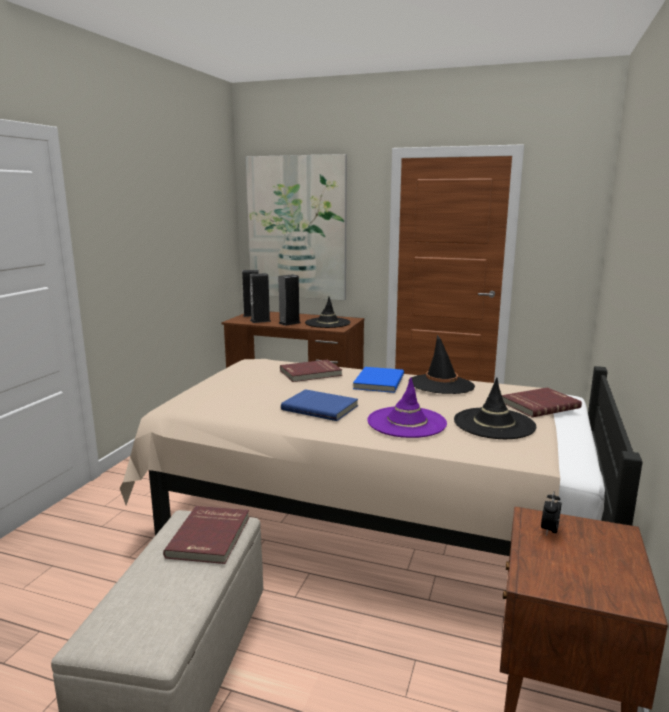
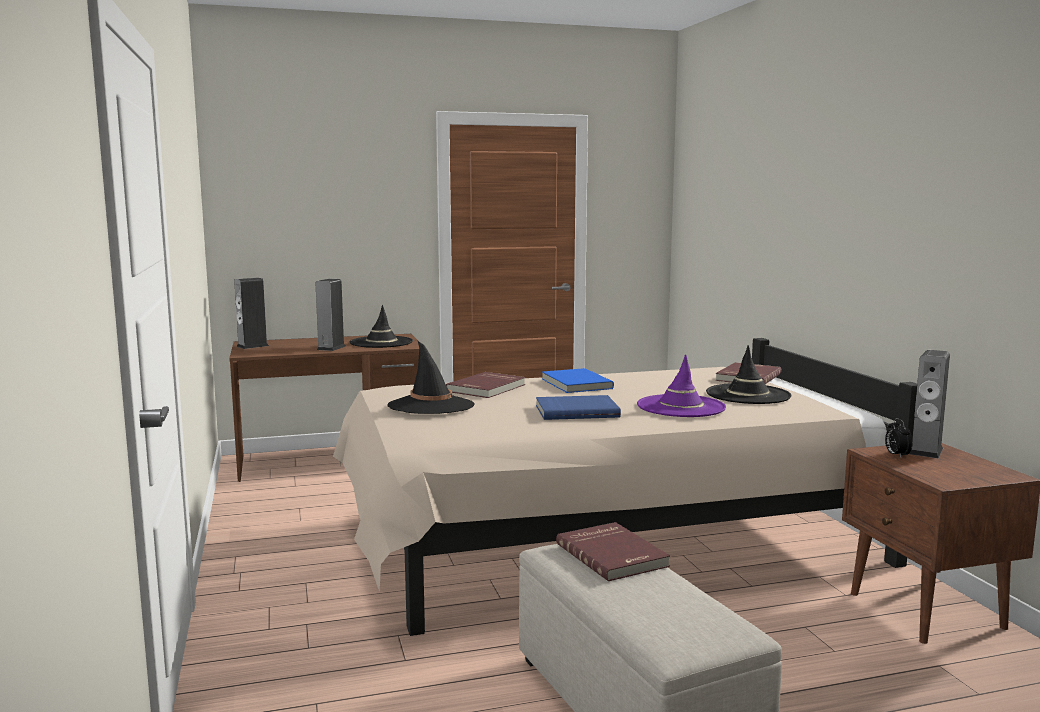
camera: 35 degrees left, 5 degrees down
(260, 321) = (284, 350): speaker -> speaker (926, 451)
(296, 228) = (303, 216): picture -> none
(441, 385) = (637, 377): black hat -> black hat (431, 406)

